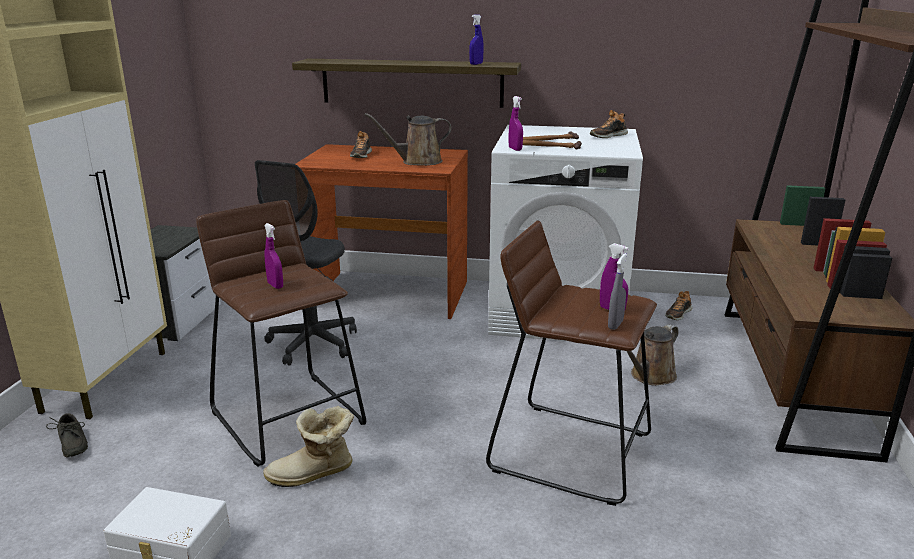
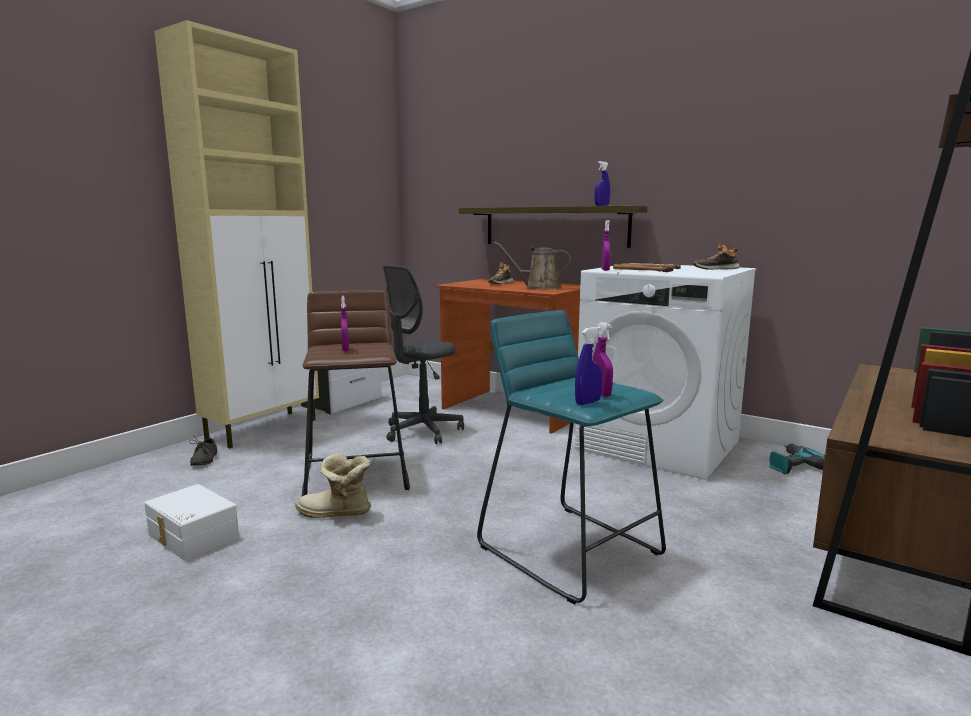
camera: 25 degrees right, 10 degrees down
(570, 451) = (570, 549): brown stool -> turquoise stool
(615, 324) = (587, 402): grey spray bottle -> blue spray bottle
(650, 376) = (712, 509): brown watering can -> none
(678, 314) = (791, 465): shoe -> power drill

